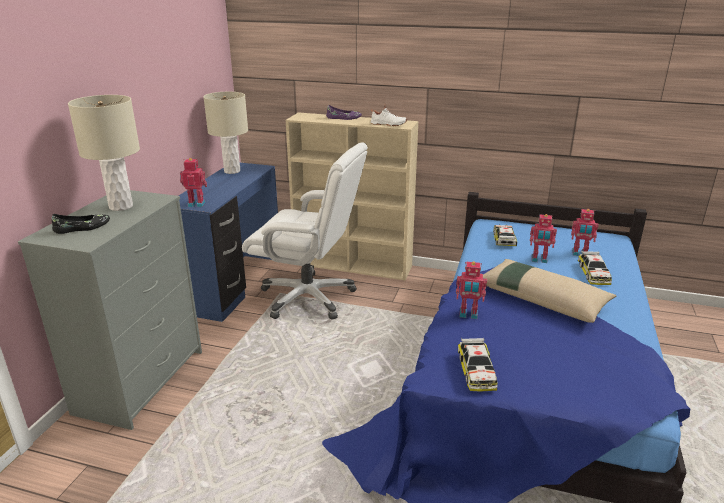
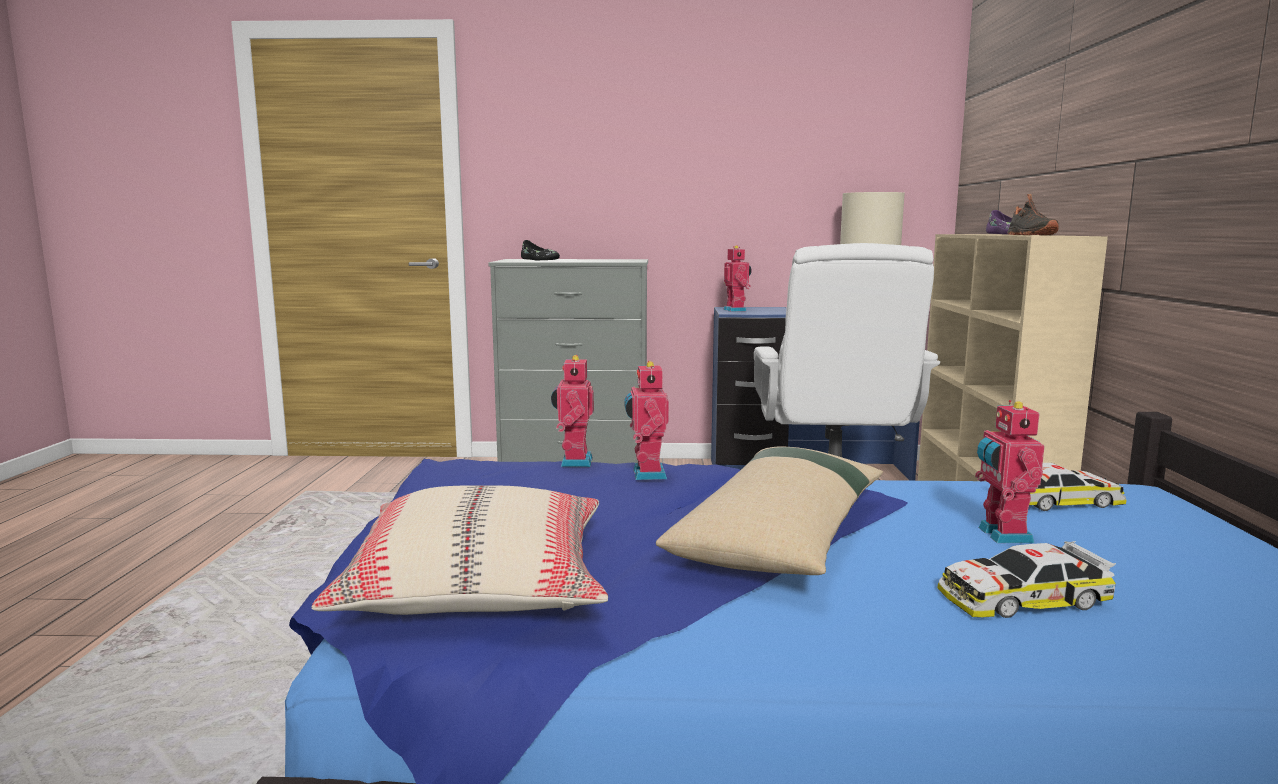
camera: 75 degrees right, 15 degrees down
(121, 206) = (599, 260): beige table lamp -> none
(388, 124) = (1029, 235): white shoe -> black shoe
(476, 371) = (467, 483): toy car -> none
(580, 253) = (1139, 584): toy robot -> toy robot (573, 462)
(608, 374) = (480, 584): none -> beige pillow

